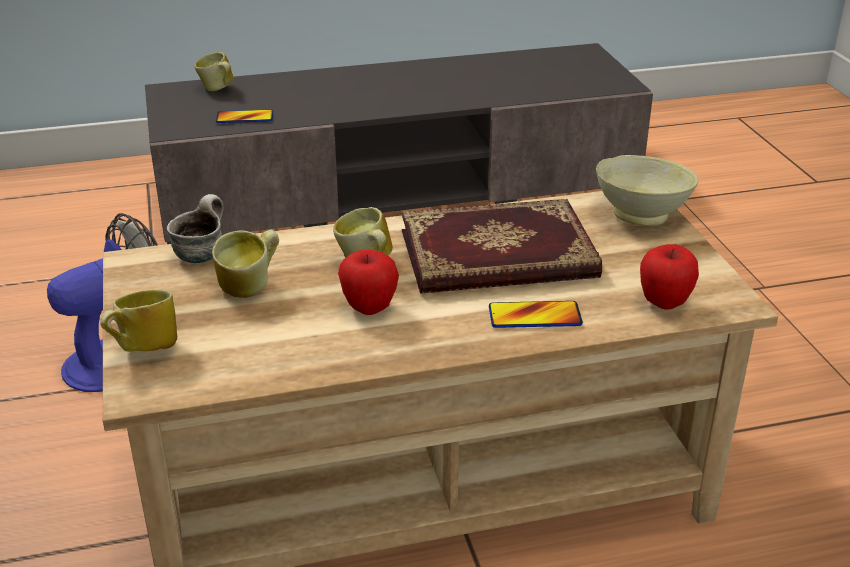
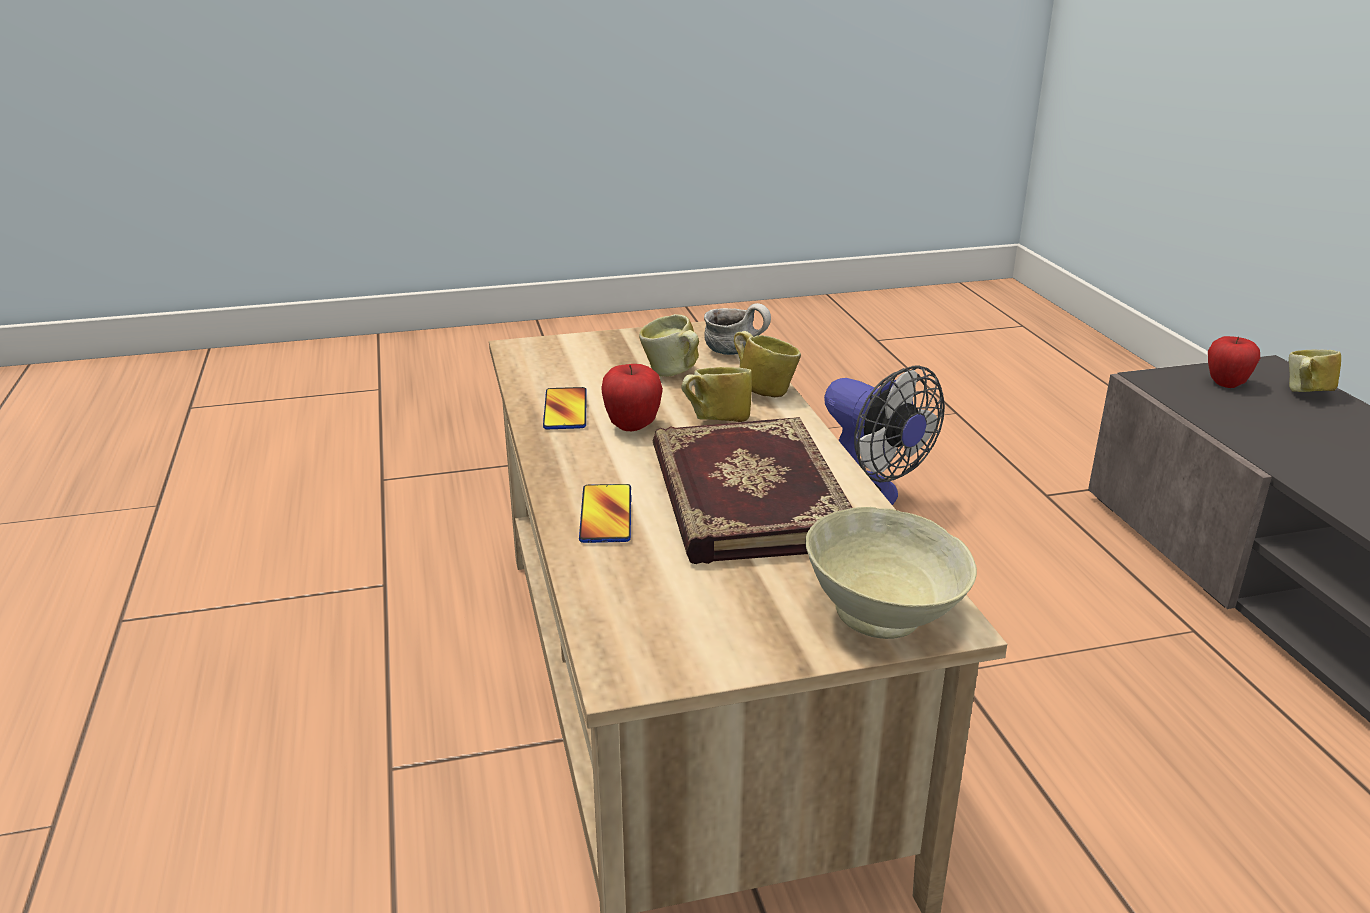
camera: 90 degrees right, 5 degrees down
(143, 350) = (577, 344): mug -> mug (762, 391)
(244, 118) = (1231, 416): phone -> phone (565, 410)
(664, 303) = (628, 610): apple -> apple (1226, 384)

